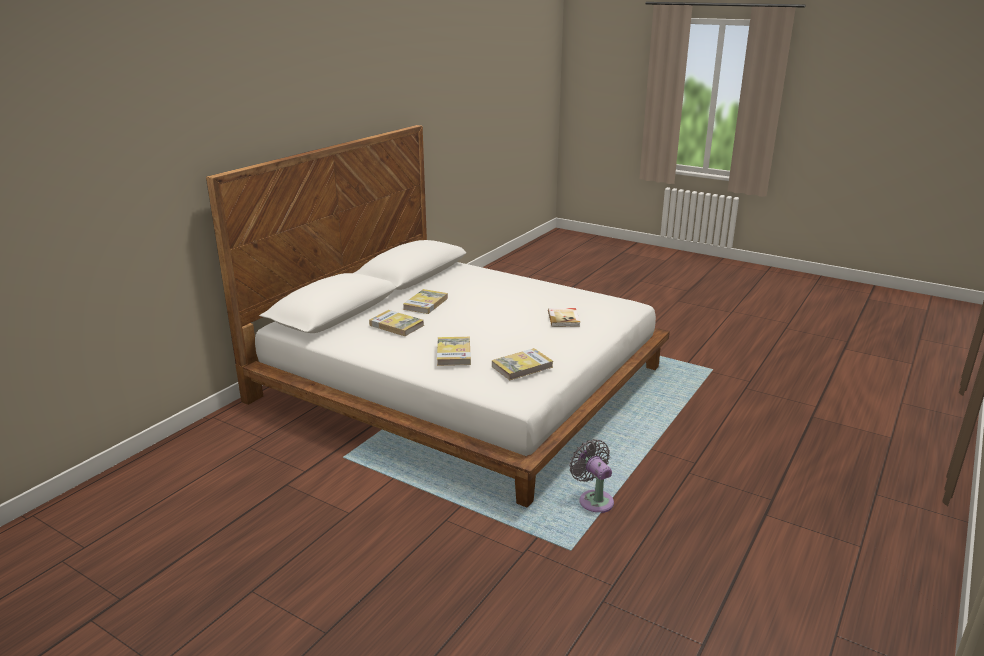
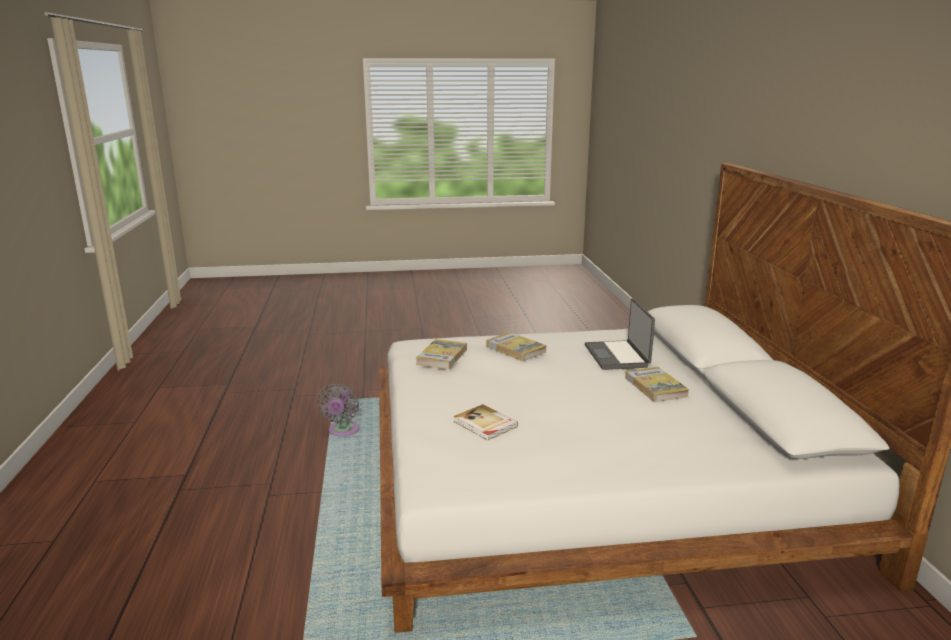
camera: 140 degrees right, 5 degrees down
(396, 325) = (618, 356): book -> laptop
(594, 499) = (342, 431): grey fan -> grey fan turned 75 degrees clockwise

